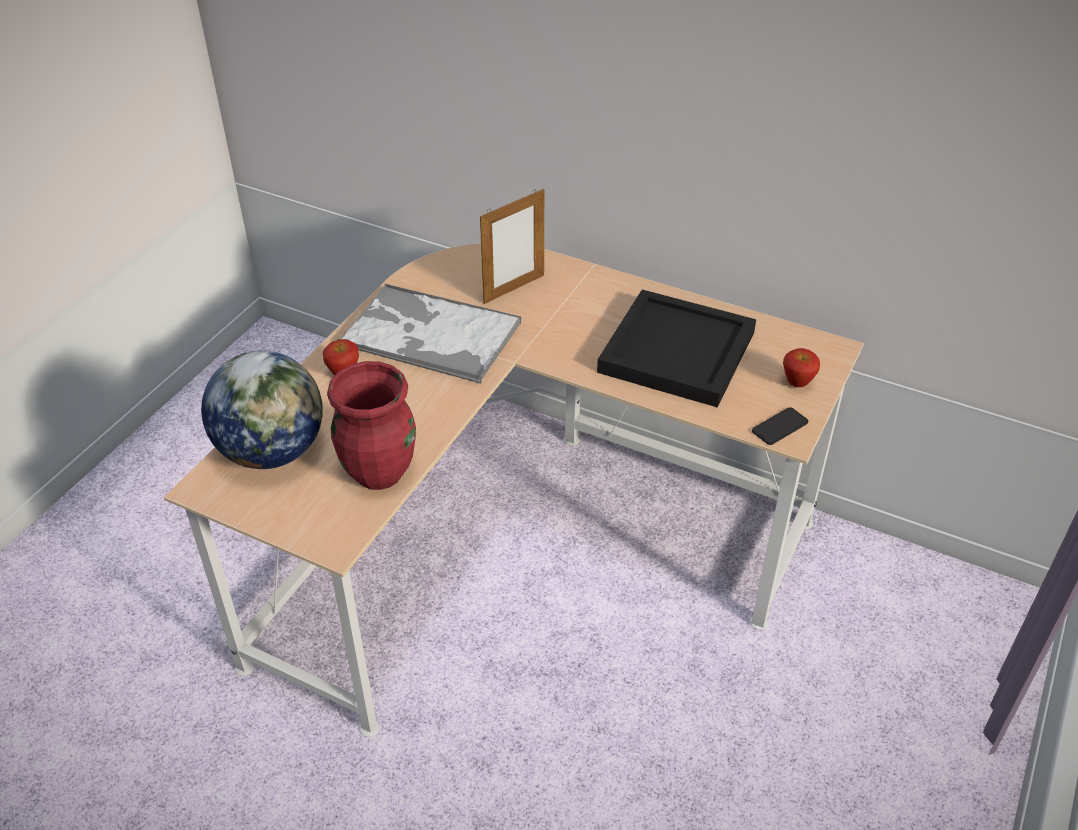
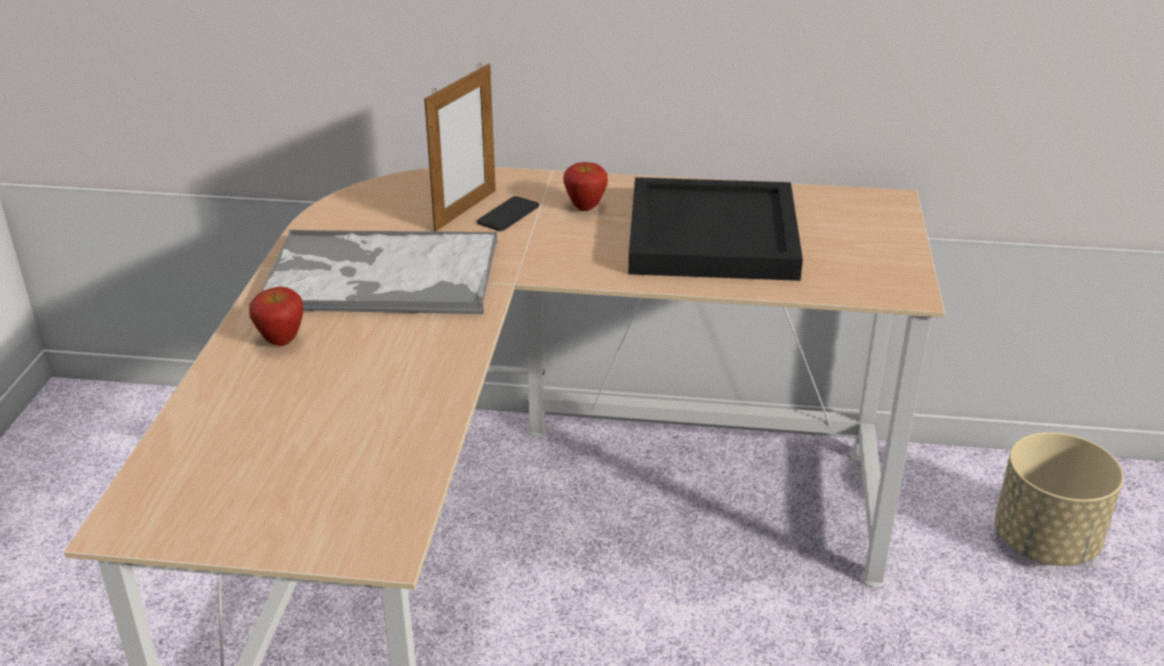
camera: 20 degrees left, 10 degrees down
(272, 451) = (219, 453): globe -> none
(380, 472) = (399, 442): red vase -> none
(780, 427) = (887, 285): phone -> phone (508, 214)
(797, 383) = (874, 240): apple -> apple (585, 208)
(909, 631) = (1044, 542): none -> beige planter

